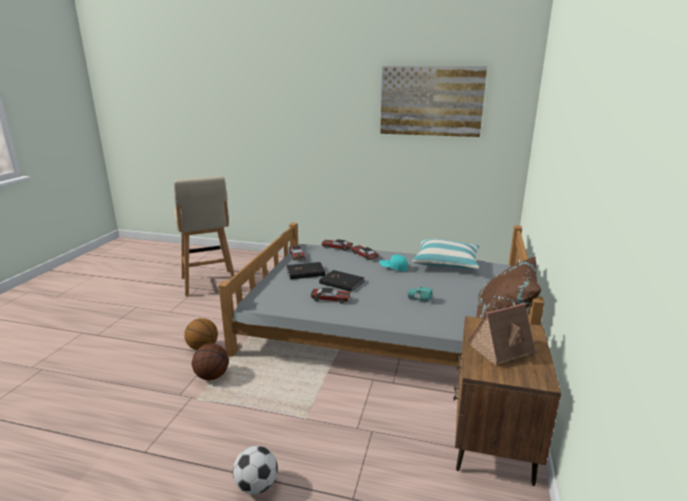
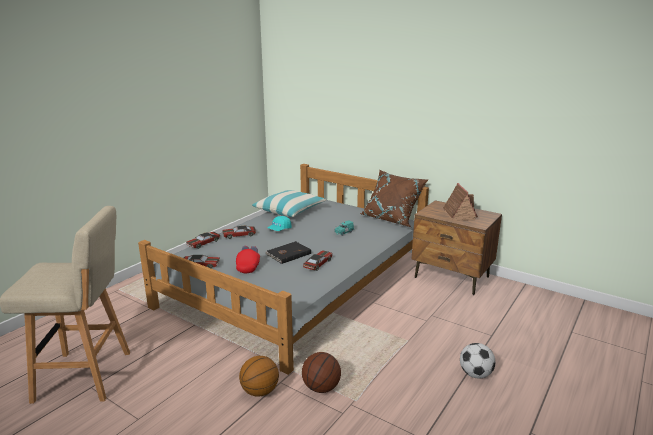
camera: 70 degrees left, 0 degrees up
(305, 272) = (248, 266): black book -> red cap
(431, 101) = (196, 74): picture -> none

